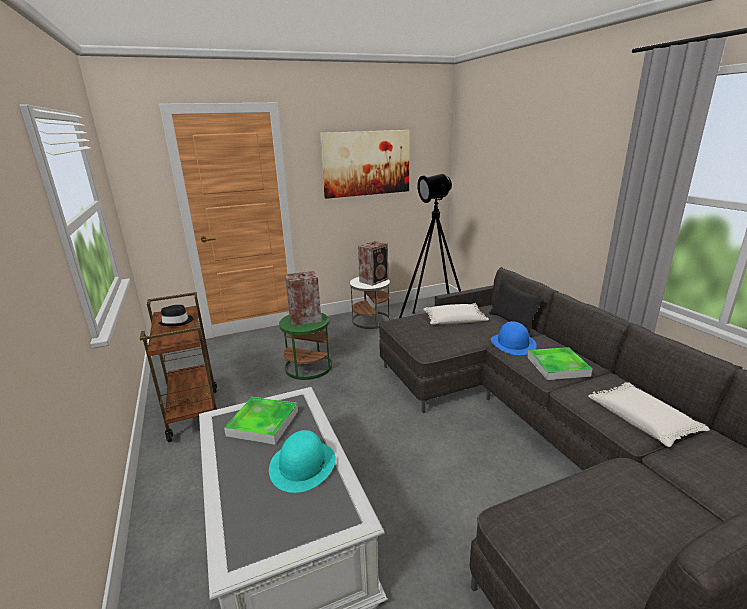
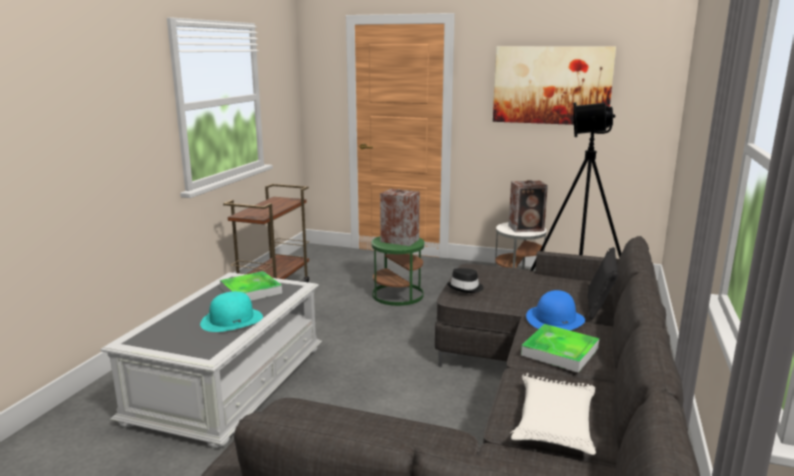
camera: 40 degrees right, 5 degrees down
(177, 322) = (274, 205): black hat -> black hat (466, 288)
(454, 318) = (539, 281): white pillow -> none

